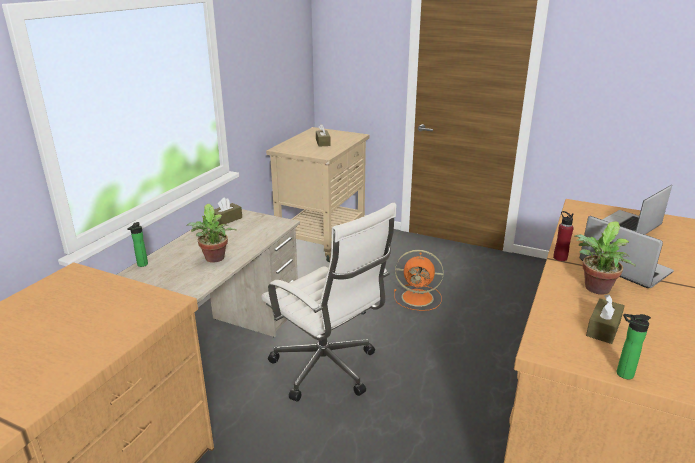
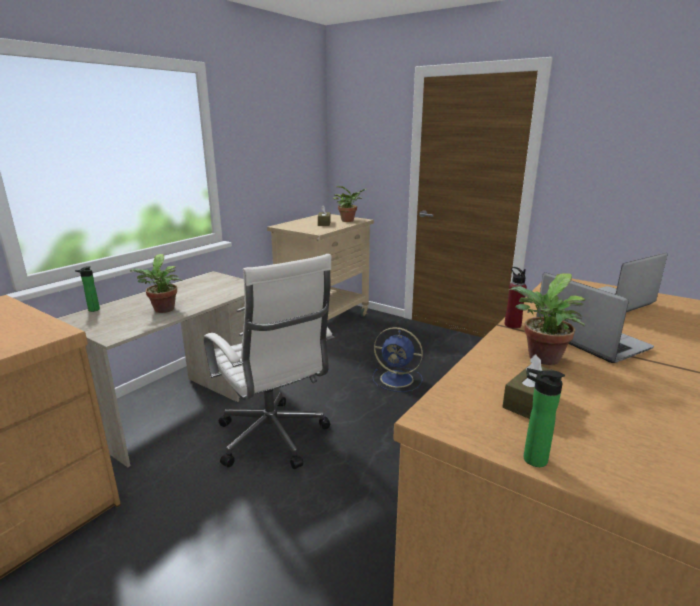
camera: 10 degrees right, 5 degrees down
(226, 220) = (201, 280): brown tissue box -> none
(346, 137) = (349, 220): none -> potted plant
(419, 298) = (398, 379): orange fan -> blue fan

